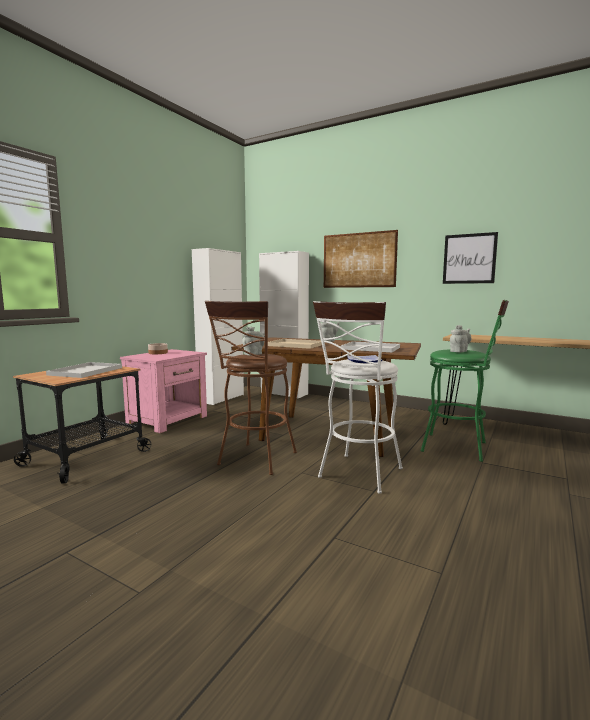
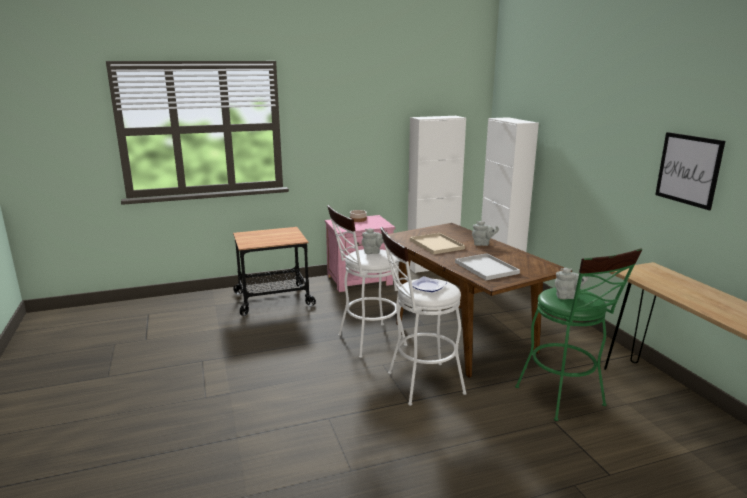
camera: 40 degrees right, 10 degrees up
(86, 371) = (274, 237): white tray -> none
(255, 461) = (366, 341): brown stool -> white stool
(358, 260) = (581, 143): picture -> none

